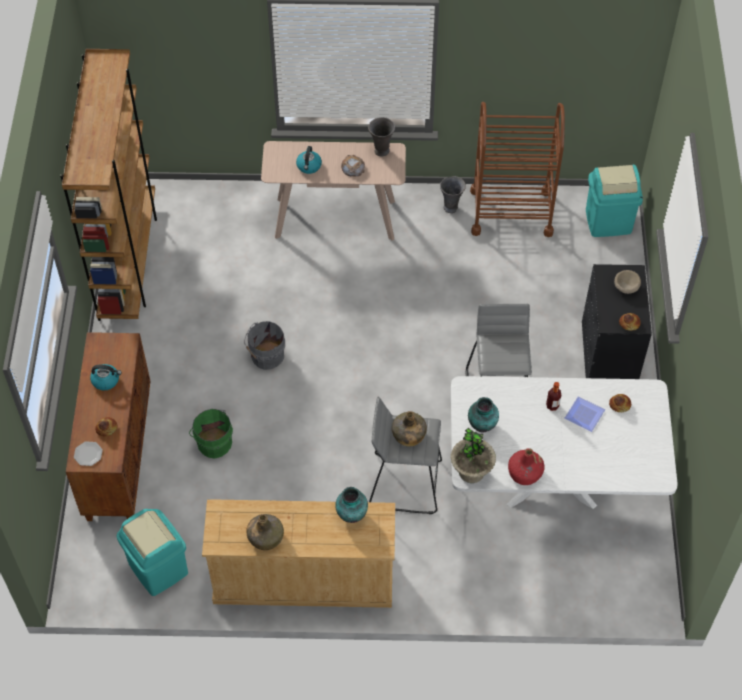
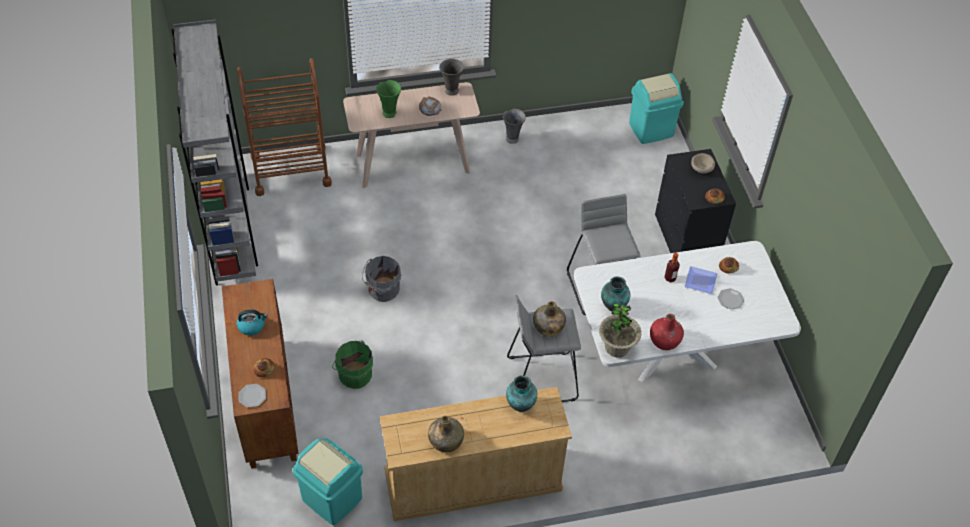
camera: 15 degrees left, 5 degrees down
(128, 261) = (231, 229): brown bookcase -> grey bookcase
(309, 166) = (390, 113): kettle -> green vase
(511, 212) = (566, 134): brown cart -> brown cart (291, 170)
(610, 442) = (730, 300): none -> plate

